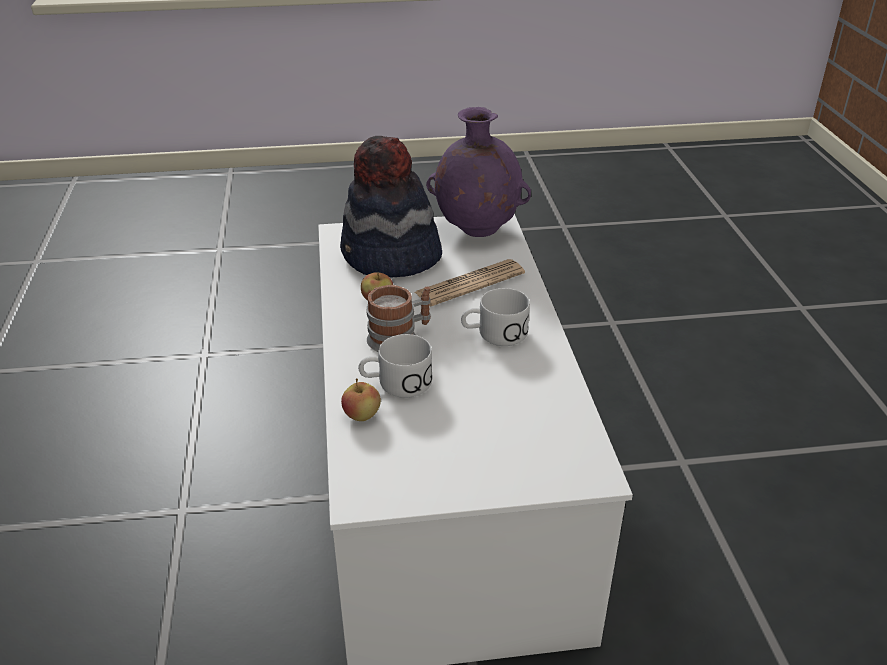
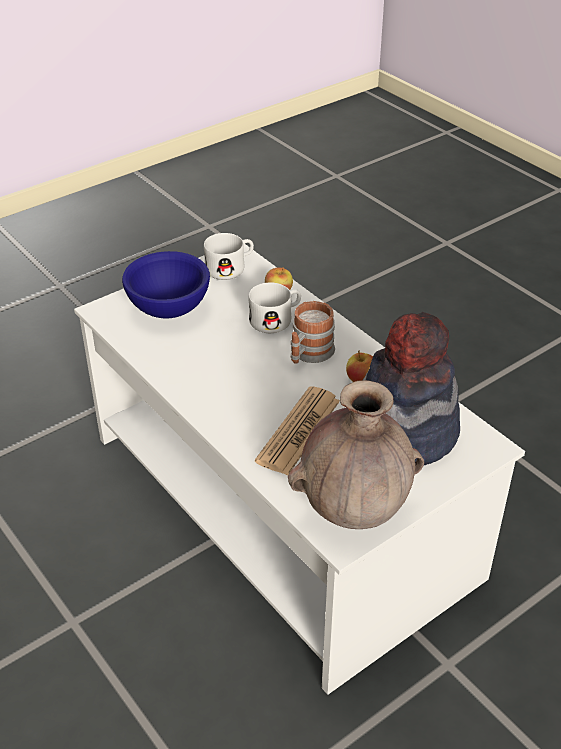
camera: 150 degrees right, 5 degrees up
(476, 230) = (354, 512): purple vase -> brown vase
(494, 334) = (236, 385): white mug -> white mug (231, 268)
(510, 443) = (167, 309): none -> blue bowl

